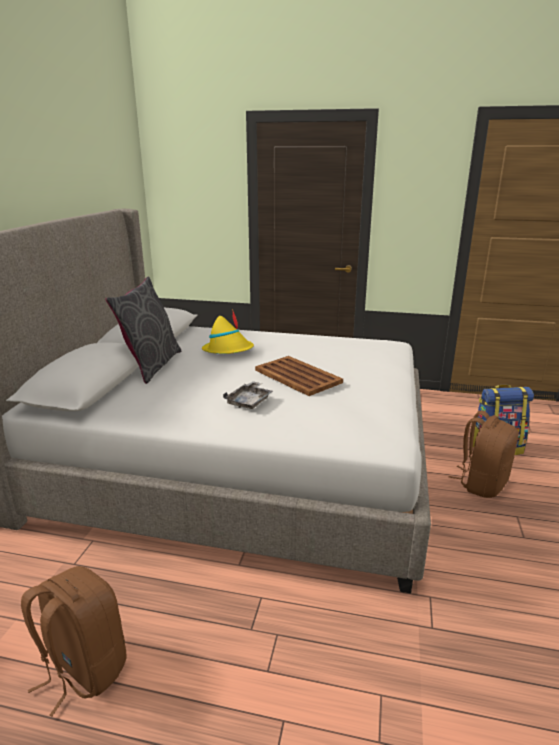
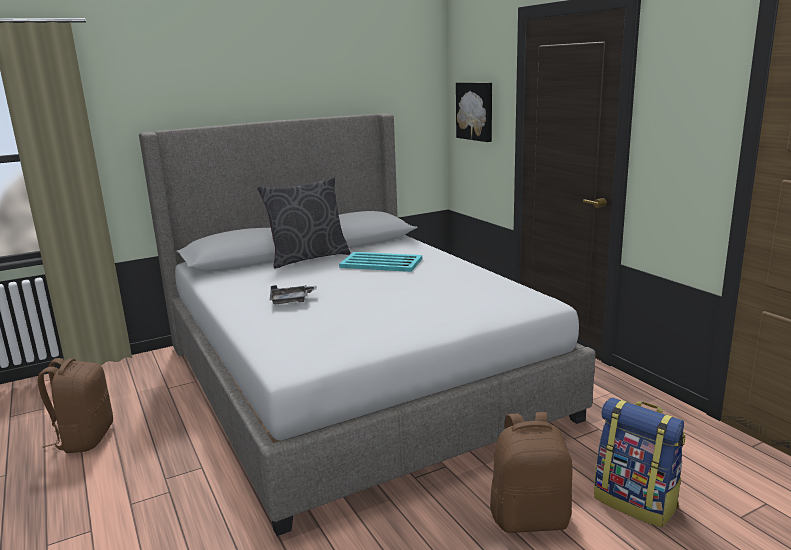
camera: 50 degrees right, 5 degrees down
(192, 204) = (475, 111): none -> picture
(228, 350) = (382, 263): yellow hat -> turquoise tray
(298, 376) = (367, 296): brown tray -> none

